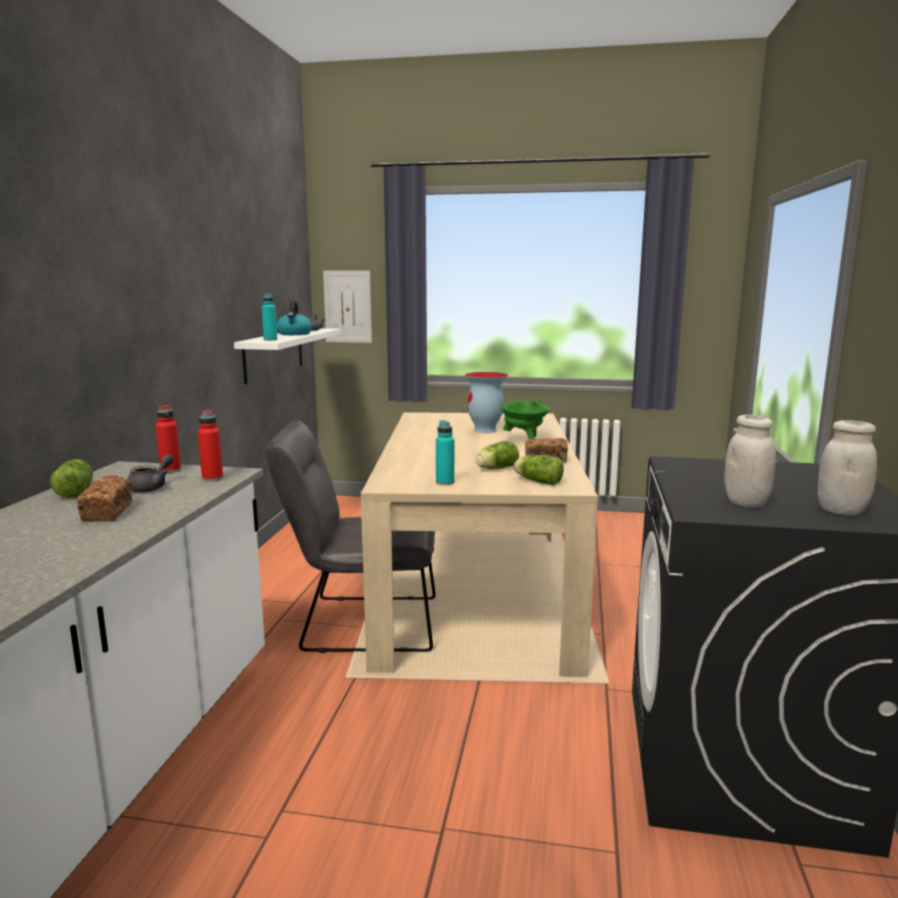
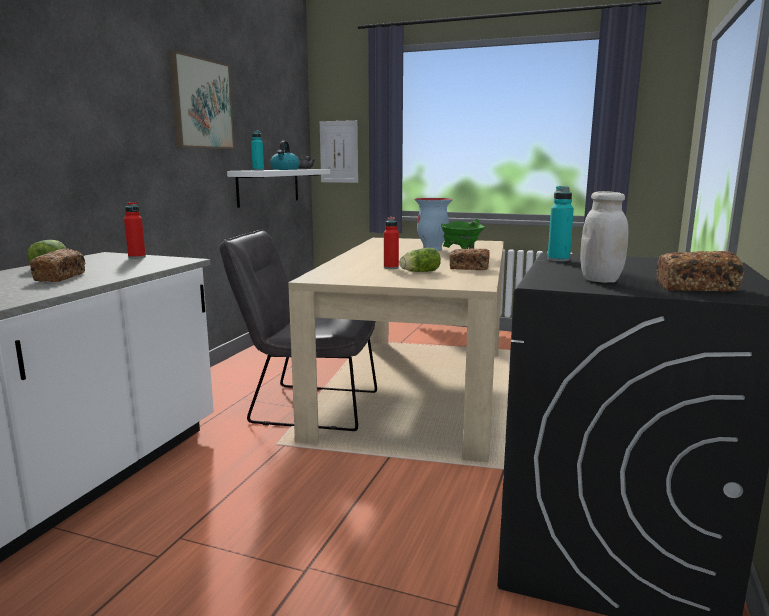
camera: 10 degrees right, 0 degrees up
(151, 487) = (110, 266): grey teapot -> none
(207, 266) = (201, 104): none -> picture
(212, 478) = (163, 262): red bottle -> red bottle (391, 268)
(445, 482) = (366, 278): turquoise bottle -> turquoise bottle (558, 260)
(537, 481) = (448, 281): lettuce -> none
(841, 511) = (696, 288): white jar -> bread

